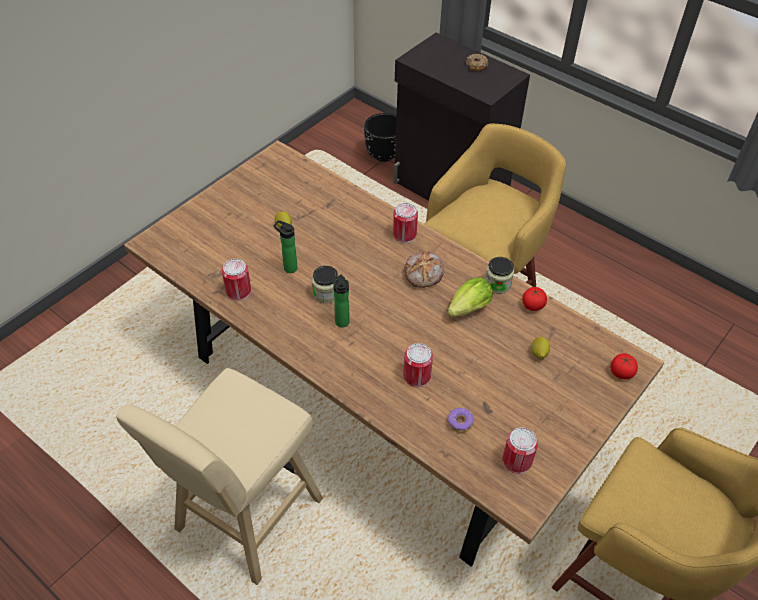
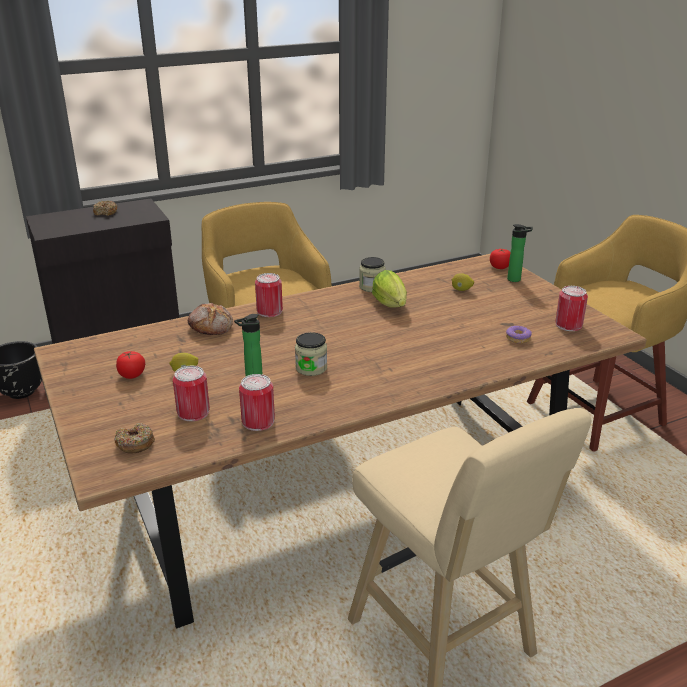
camera: 65 degrees left, 20 degrees down
(187, 242) = (135, 444): none -> donut
(342, 324) = (360, 368): bottle -> bottle (516, 279)
(416, 376) = (454, 345): can -> can (193, 412)
(424, 274) = (330, 314): bread -> bread (211, 326)
(532, 305) = (407, 279): tomato -> tomato (132, 375)

